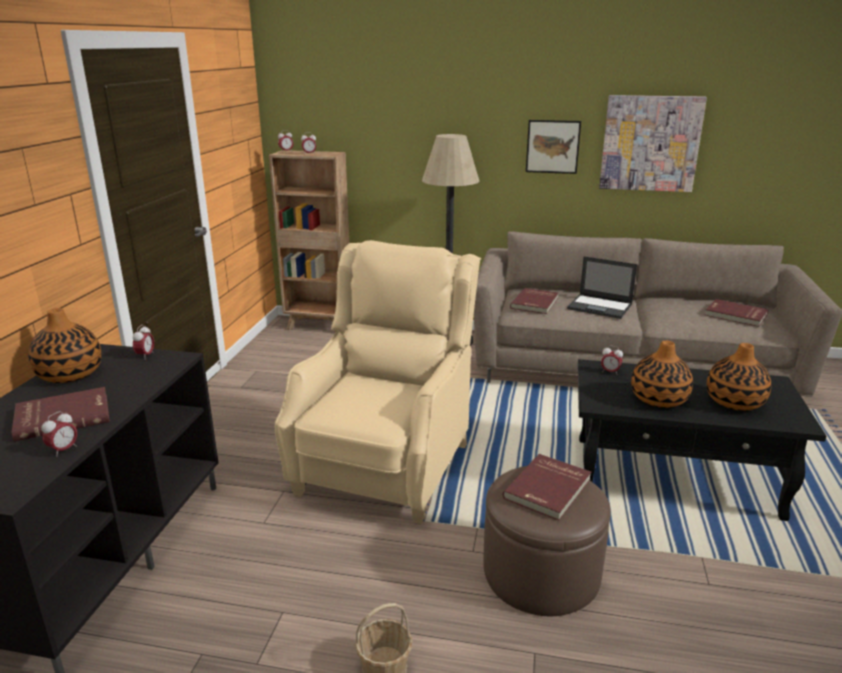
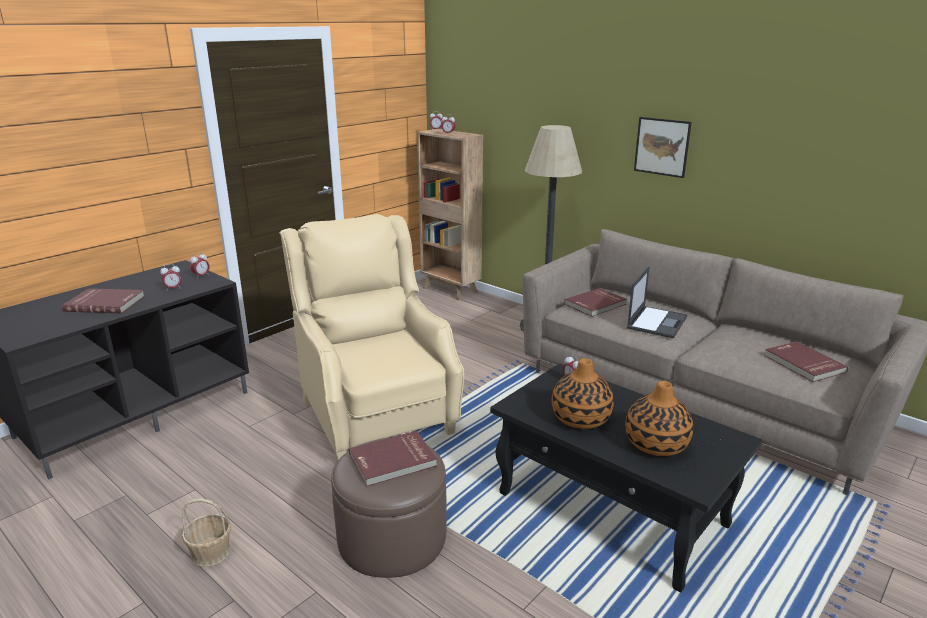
camera: 30 degrees right, 0 degrees up
(63, 450) = (77, 323): alarm clock -> alarm clock (173, 288)
(70, 374) = (146, 278): vase -> none
(386, 464) = (375, 413): beige armchair -> beige armchair turned 75 degrees counterclockwise
(600, 307) = (657, 322): laptop -> laptop turned 120 degrees counterclockwise
(650, 143) = (764, 153): picture -> none

